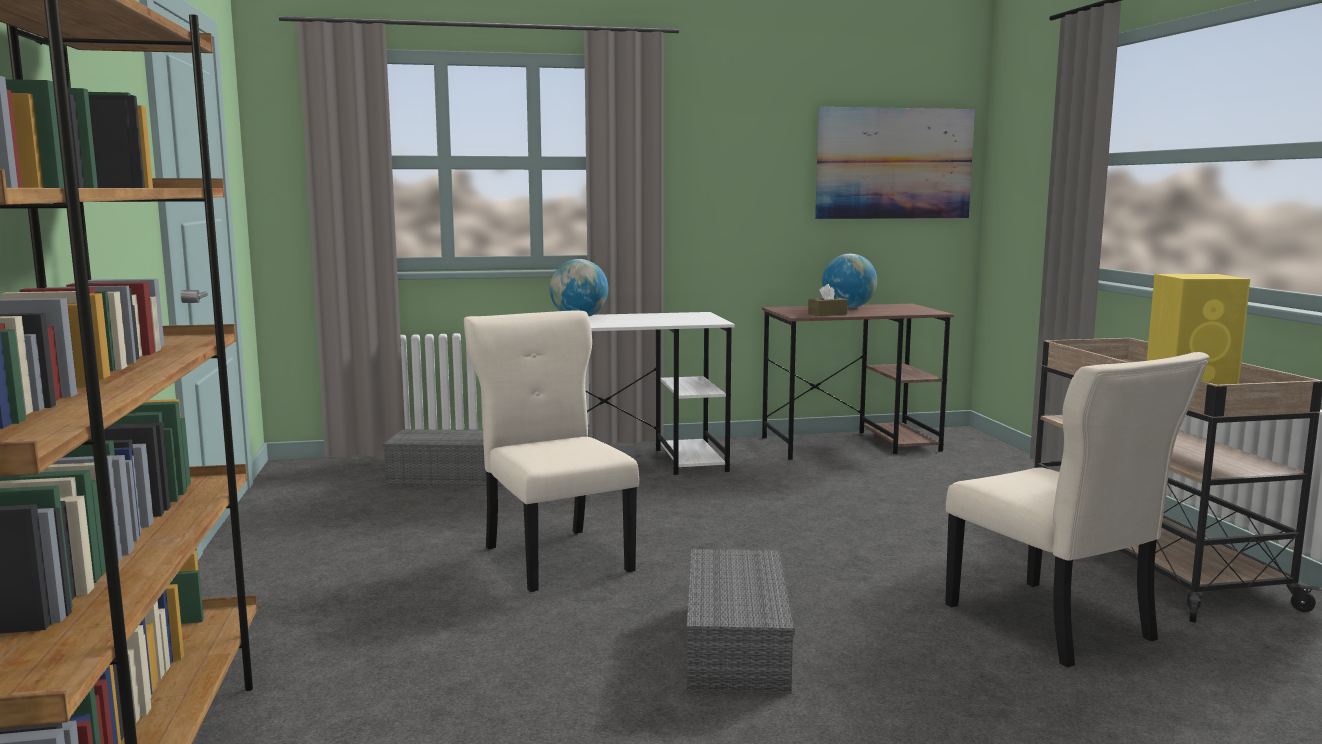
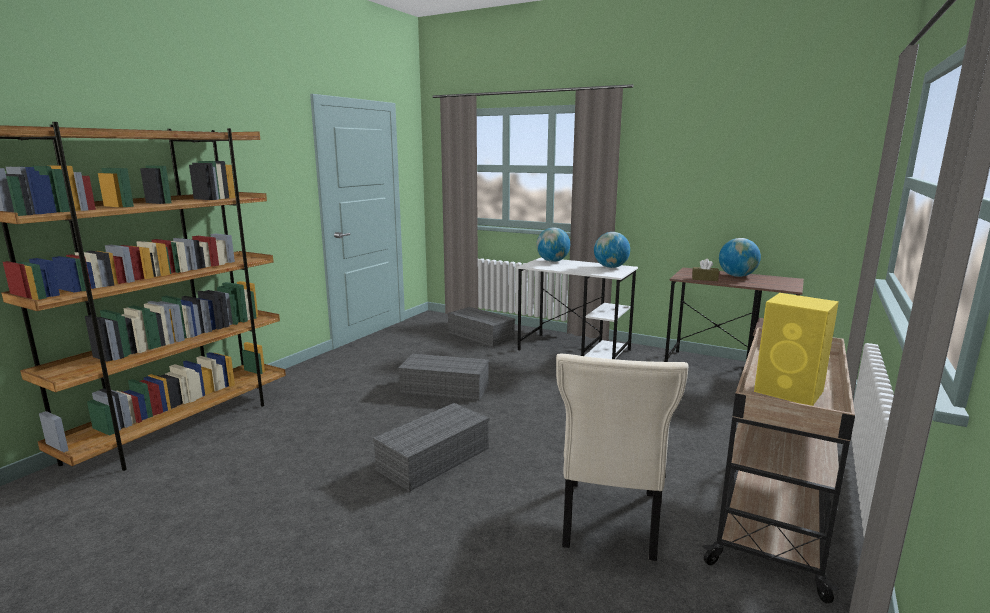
camera: 40 degrees right, 5 degrees up
(555, 556) = (446, 388): beige chair -> grey storage box
(682, 315) = (610, 267): none -> globe
(893, 164) = (798, 173): picture -> none

